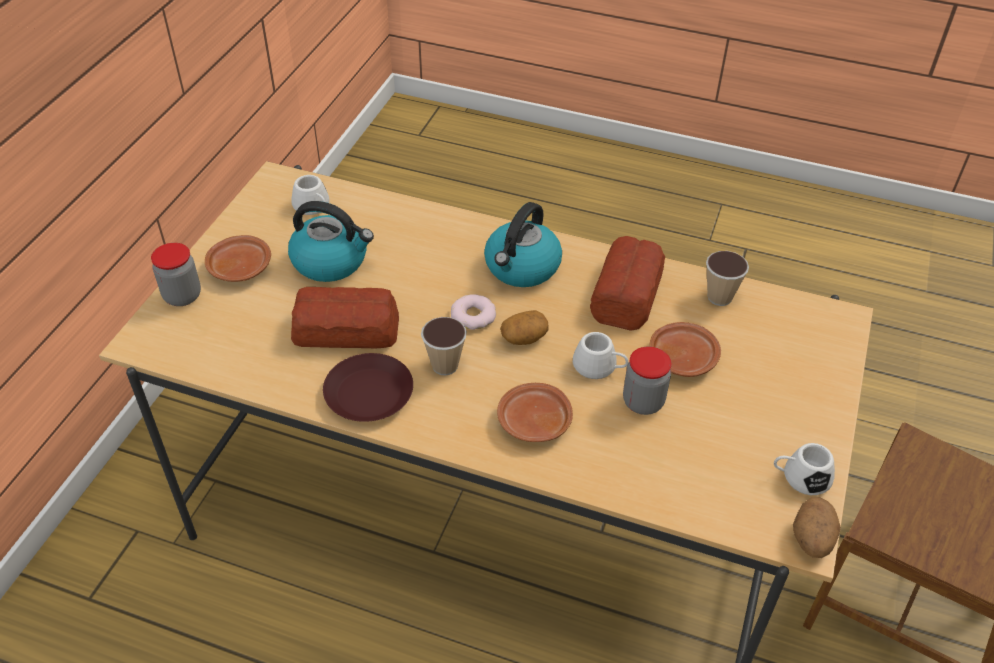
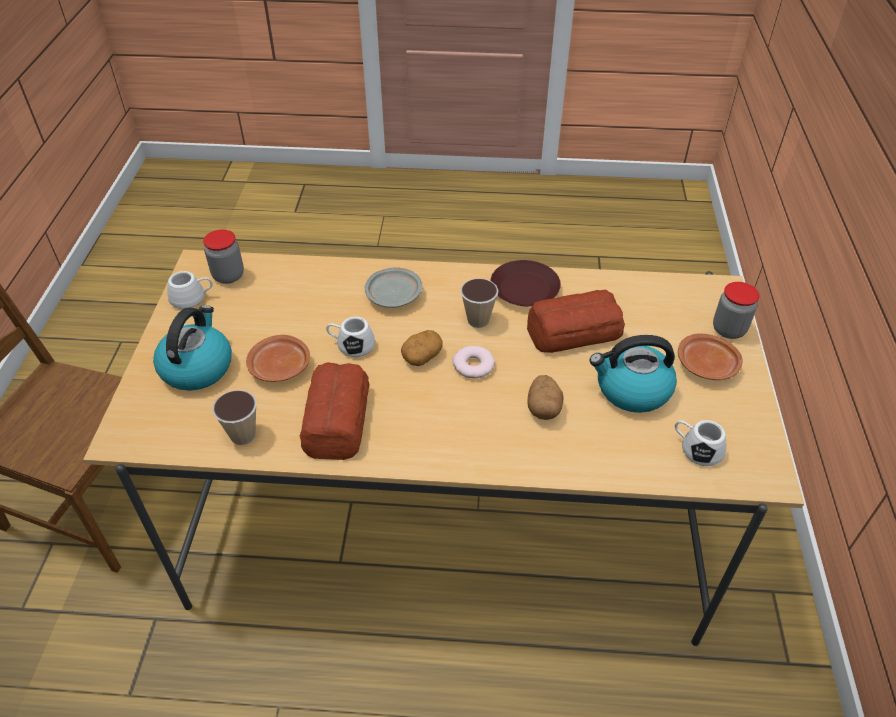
camera: 165 degrees right, 0 degrees up
(522, 268) = (447, 424): kettle -> kettle (197, 367)
(534, 422) = (394, 295): brown plate -> grey plate
(643, 402) = (312, 325): jar -> jar (228, 275)
(811, 540) = (192, 264): potato -> potato (543, 408)

